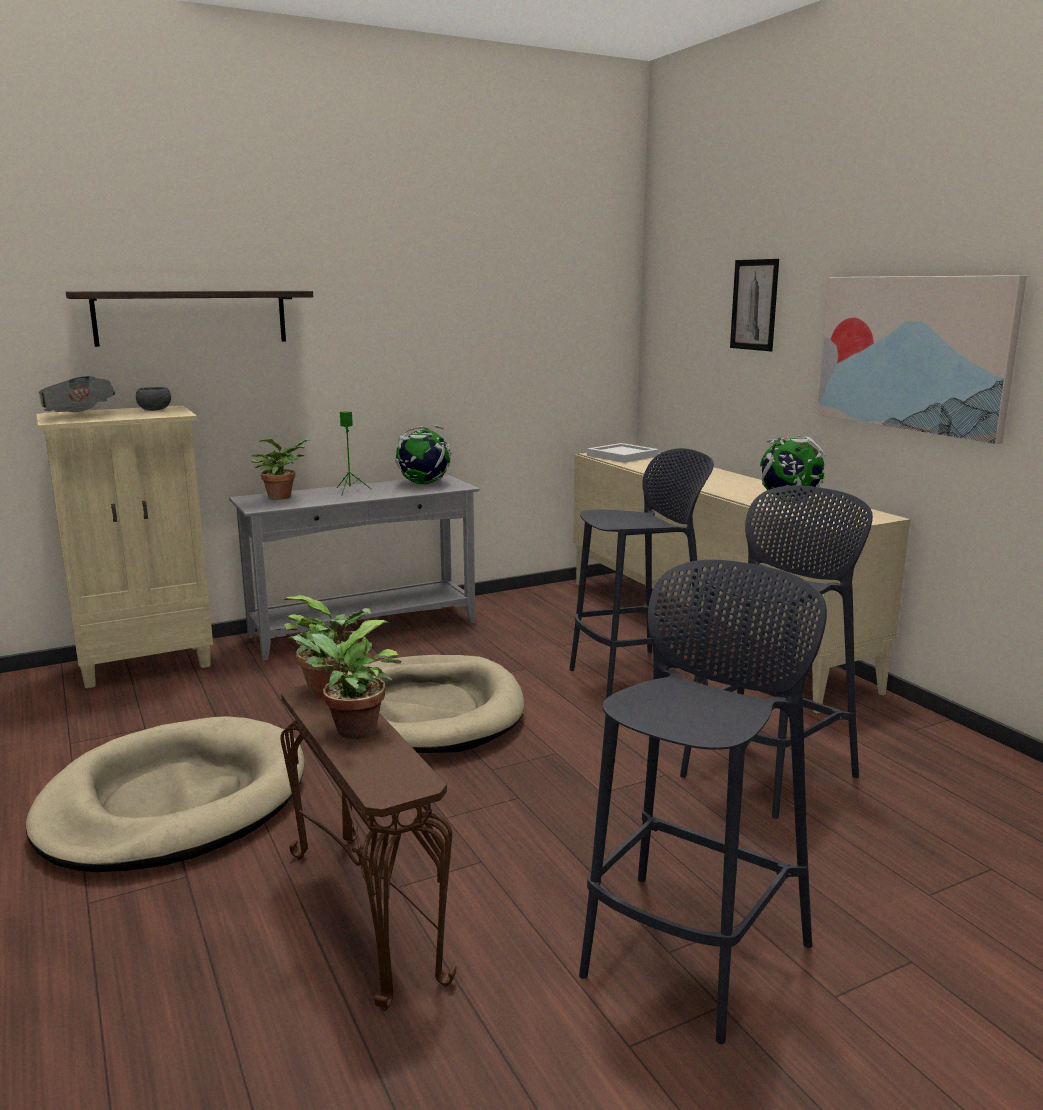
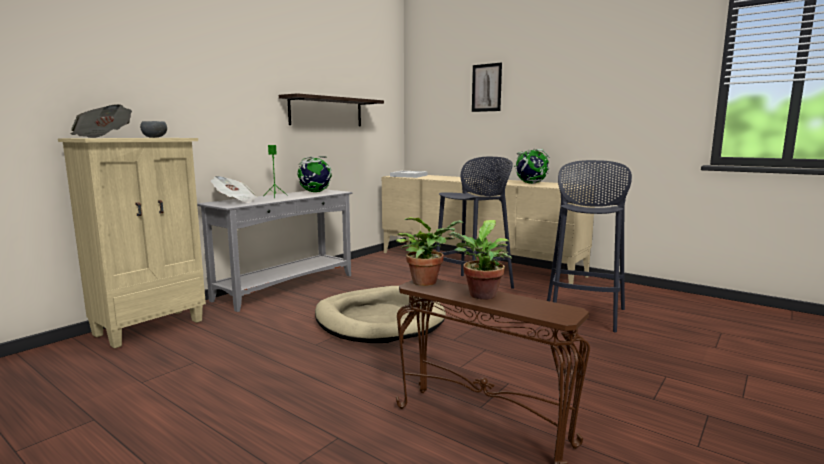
camera: 25 degrees left, 5 degrees down
(174, 803) = (273, 399): beige dog bed -> none
(191, 317) = (169, 76): shelf -> shelf (326, 112)
(282, 496) = (235, 201): potted plant -> newspaper
(690, 952) = (662, 396): grey stool -> none
(913, 353) = (590, 103): picture -> none

